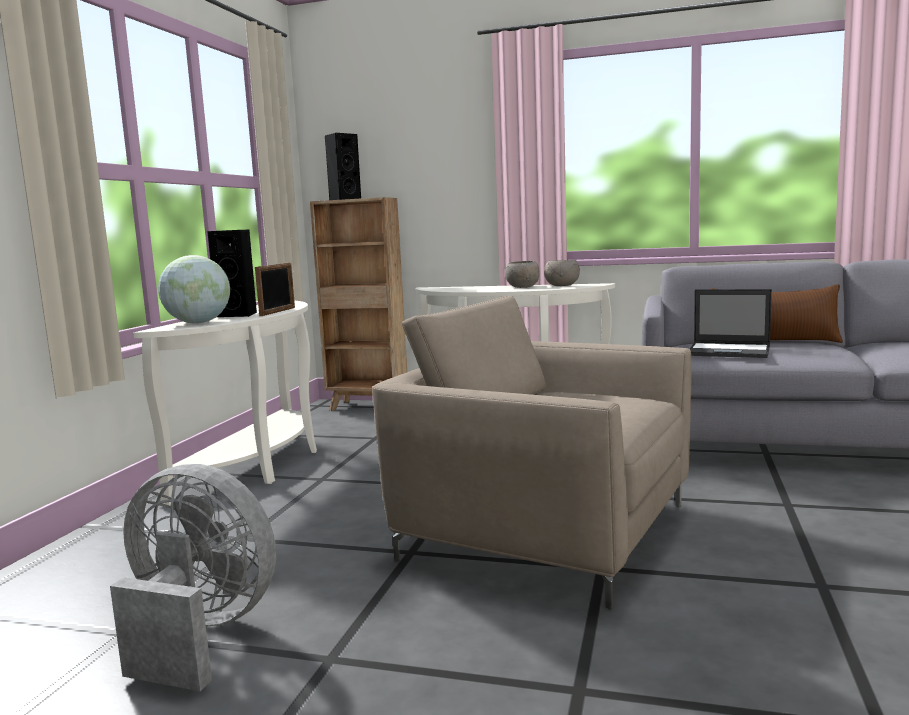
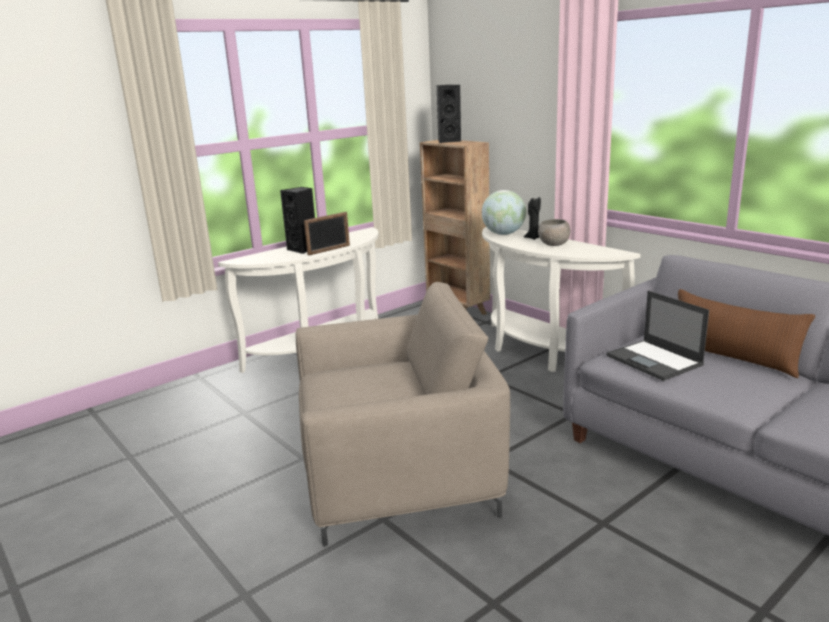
camera: 35 degrees right, 10 degrees up
(198, 323) = (263, 257): globe -> globe (503, 234)
(198, 633) = (151, 472): grey fan -> none
(490, 287) = (533, 238): none -> black candle
(546, 531) = (398, 474): beige armchair -> beige armchair turned 105 degrees clockwise
(562, 285) = (587, 249): grey bowl -> none

